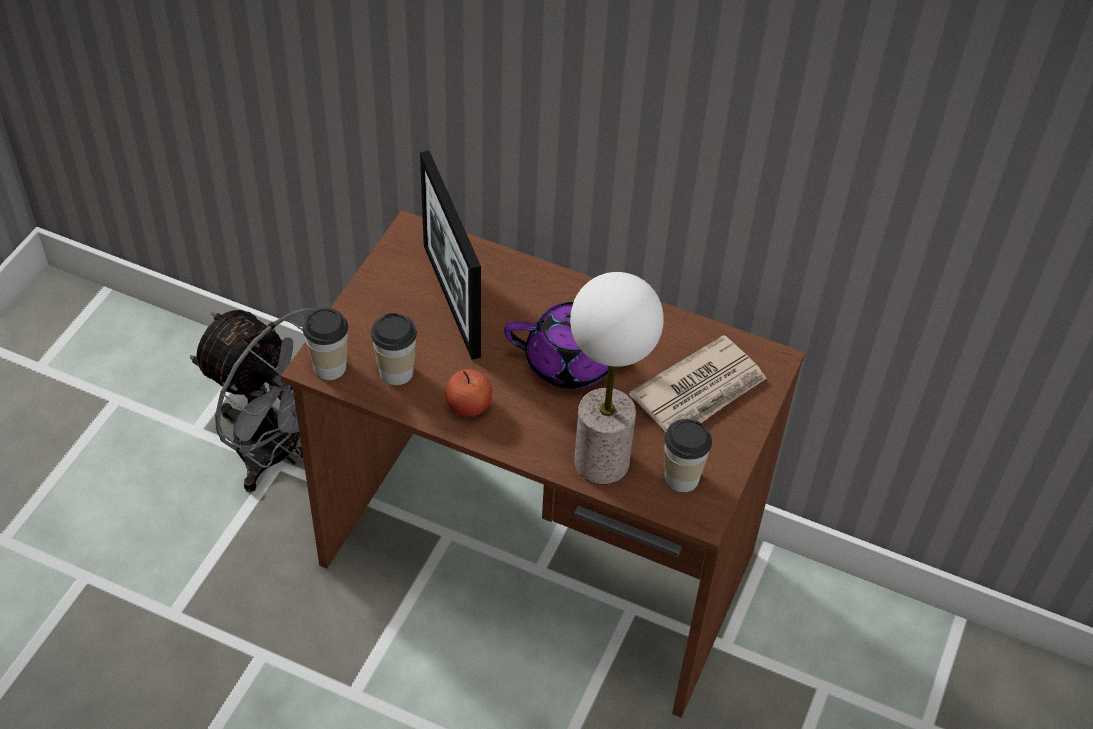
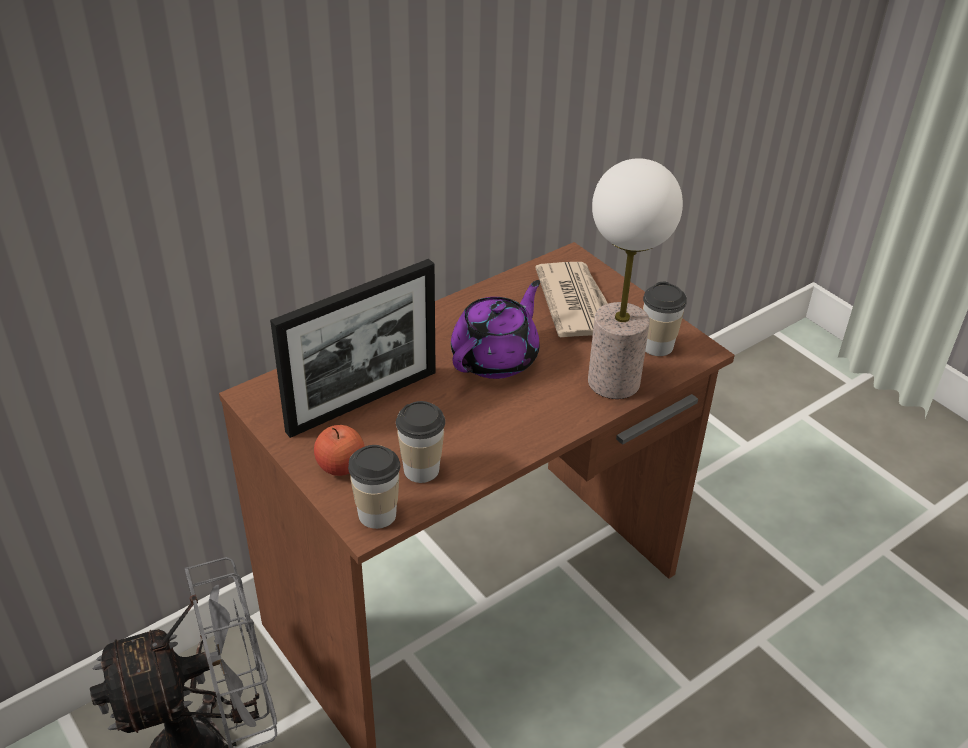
camera: 60 degrees left, 10 degrees down
(451, 300) = (362, 401): picture frame -> picture frame turned 45 degrees counterclockwise
(468, 406) = (497, 436): apple -> apple (340, 466)

